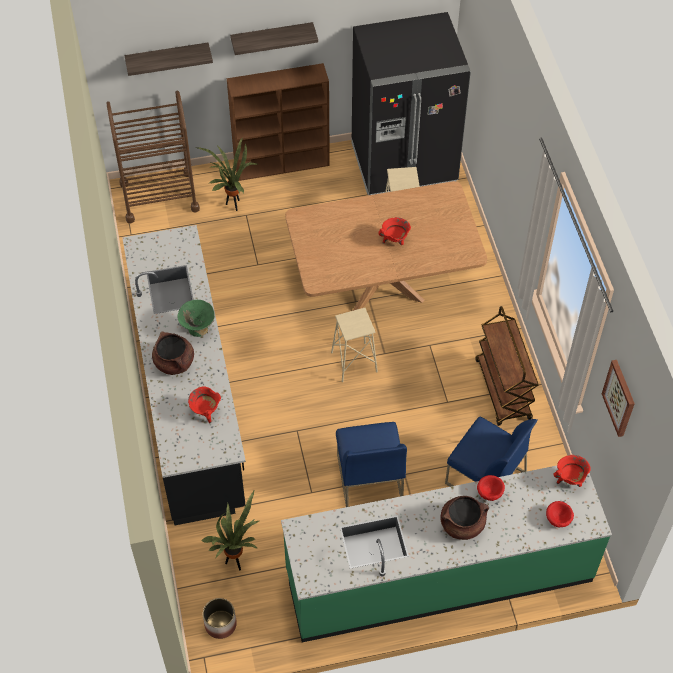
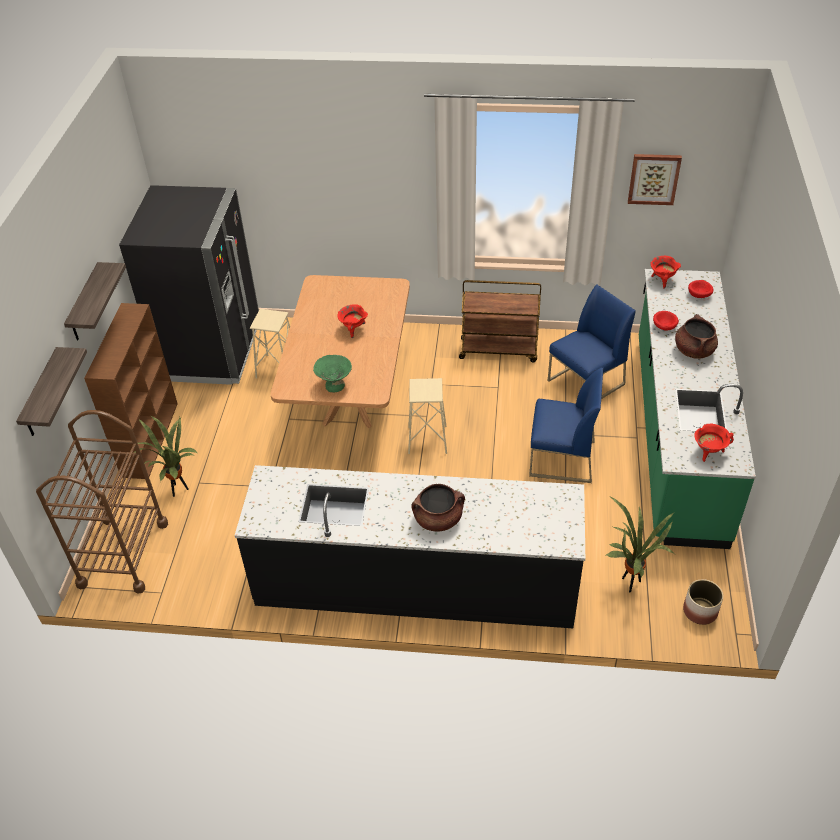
camera: 70 degrees left, 10 degrees down
(198, 329) = (400, 490): green bowl -> green bowl (334, 385)
(206, 412) = (513, 504): red cooking pot -> red cooking pot (708, 452)

